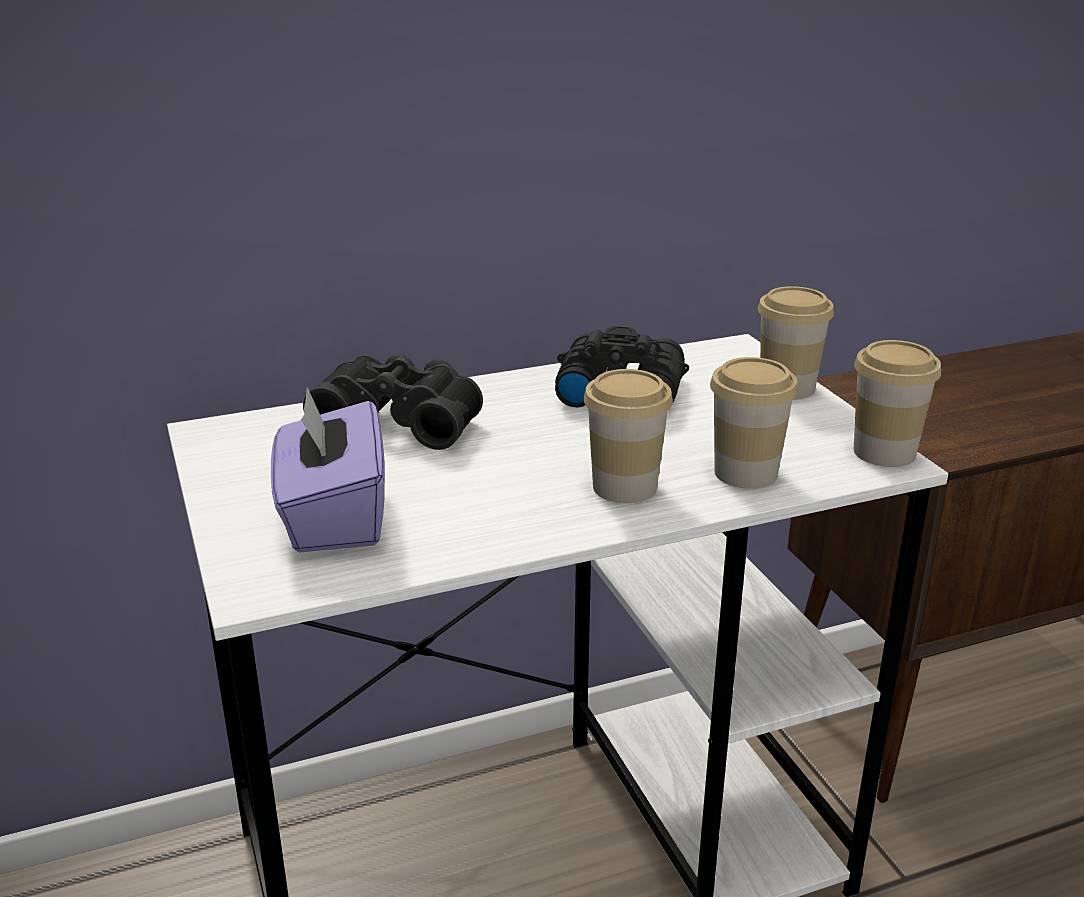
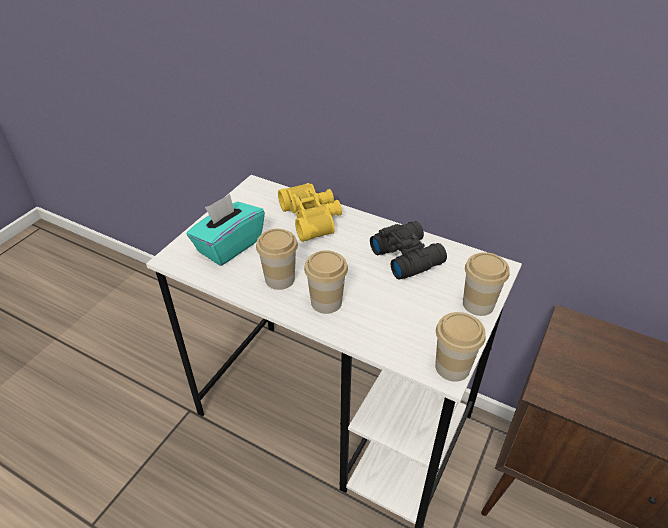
camera: 50 degrees right, 15 degrees up
(333, 517) = (229, 246): purple tissue box -> turquoise tissue box
(402, 419) = (313, 218): black binoculars -> yellow binoculars
(745, 473) = (378, 330): cup -> cup (280, 279)

